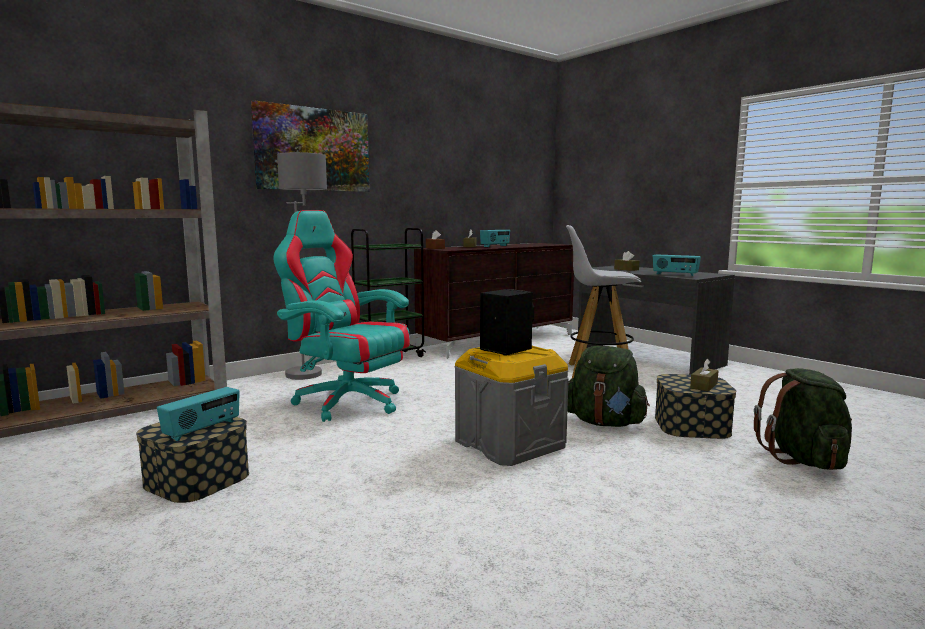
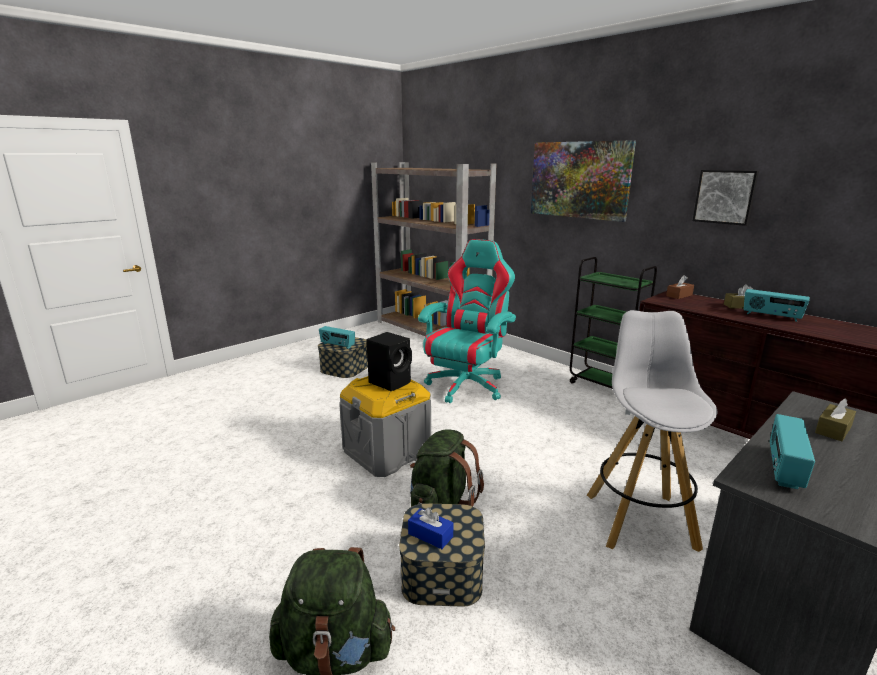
camera: 85 degrees right, 10 degrees up
(309, 377) = (523, 365): grey floor lamp -> none
(436, 167) = (725, 197): none -> picture
(704, 386) = (430, 535): brown tissue box -> blue tissue box

